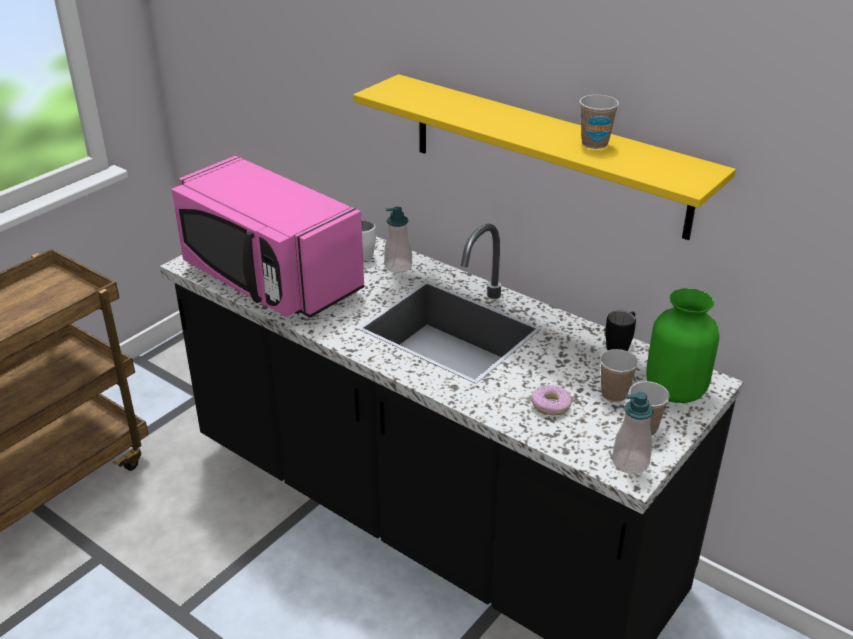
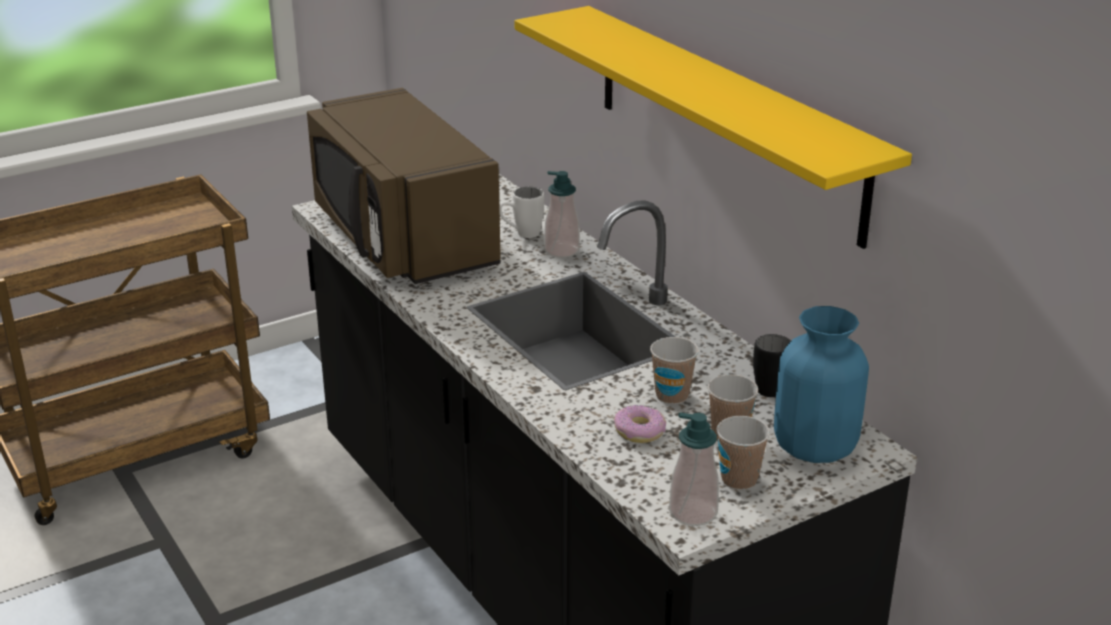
camera: 20 degrees right, 5 degrees down
(269, 278) = (401, 238): pink microwave -> brown microwave
(594, 143) = (753, 104): cup -> cup (672, 396)
(675, 389) = (814, 447): green vase -> blue vase

